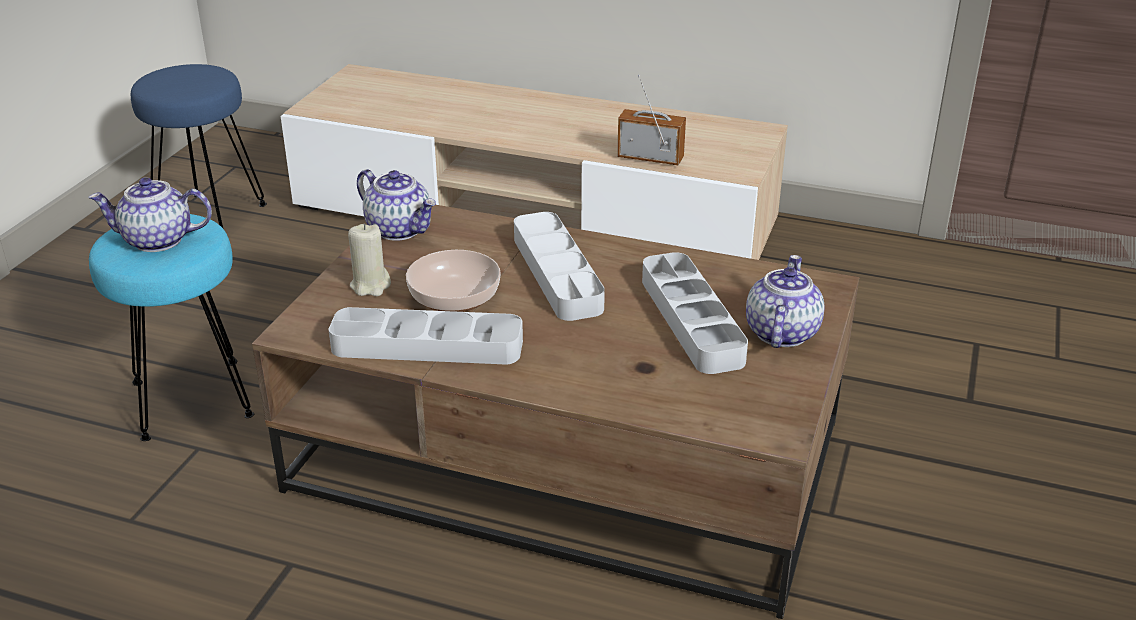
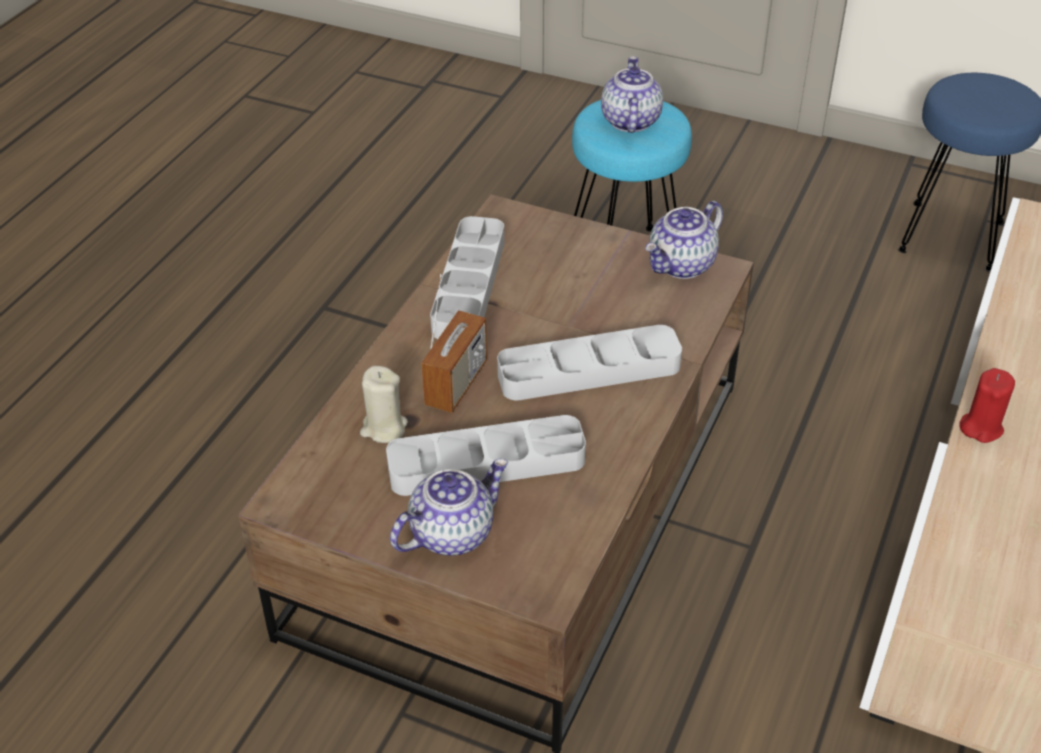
camera: 95 degrees right, 10 degrees up
(370, 285) = (574, 251): beige candle -> beige candle (384, 428)
(456, 297) = (547, 302): bowl -> none
(565, 147) = (981, 427): none -> red candle
(650, 158) = (964, 510): radio -> radio (456, 383)
(780, 332) = (452, 532): teapot -> teapot turned 60 degrees counterclockwise

